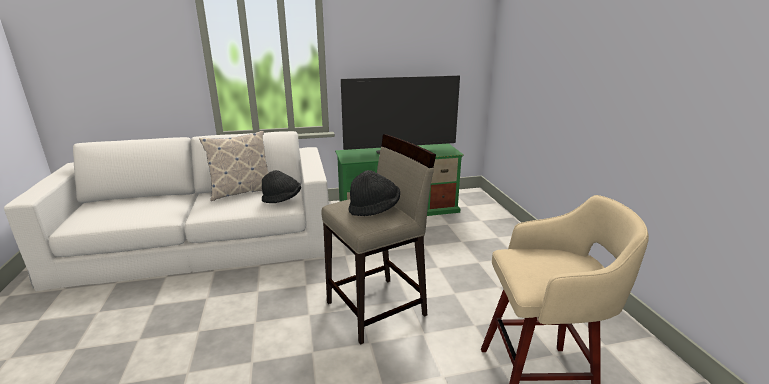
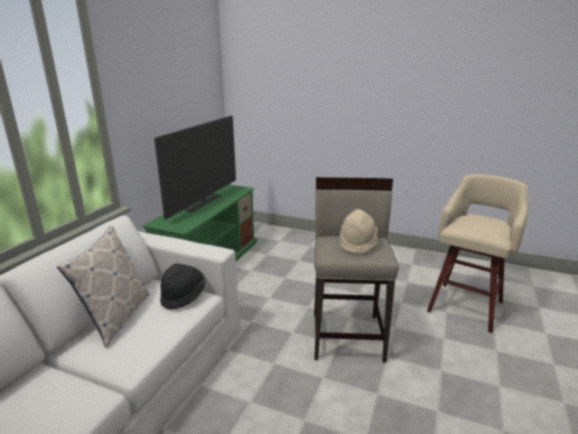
camera: 55 degrees left, 0 degrees up
(374, 209) = (357, 244): black hat -> beige hat

